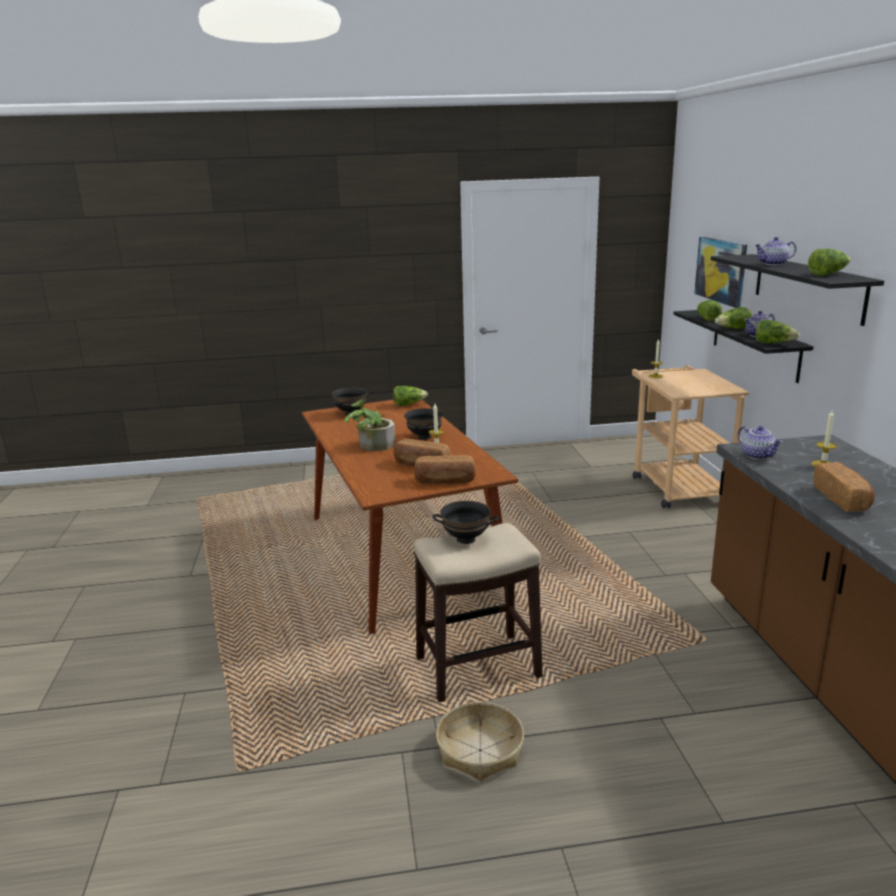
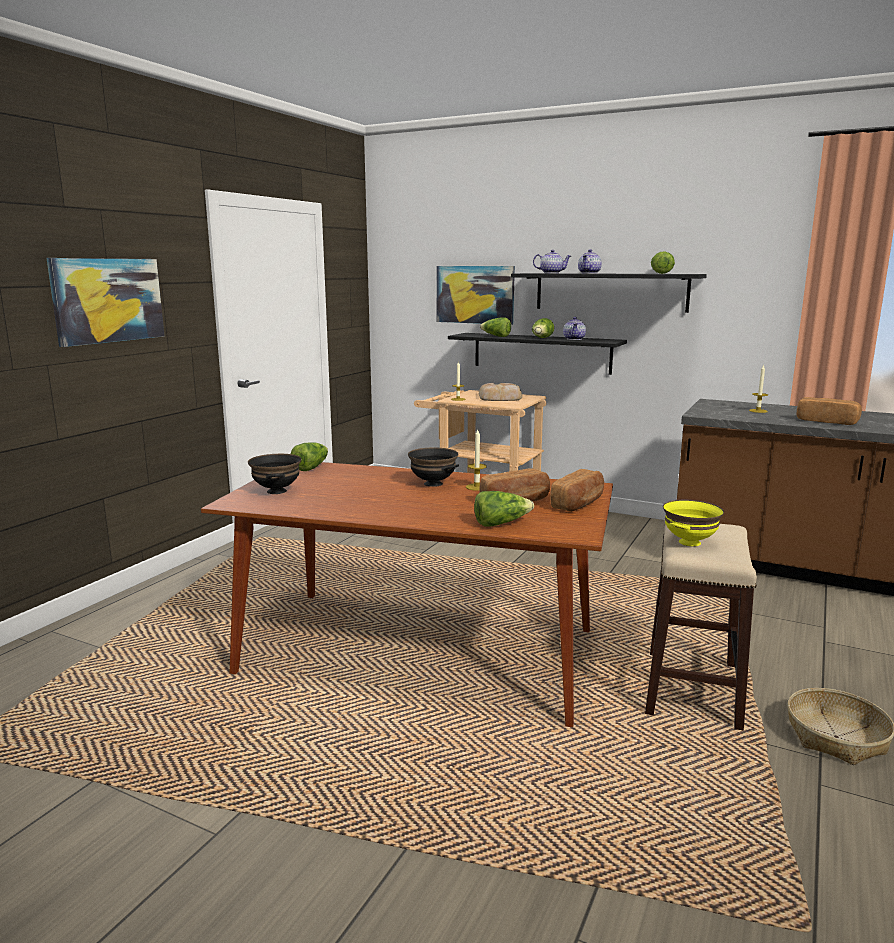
camera: 55 degrees left, 5 degrees down
(365, 266) = (108, 300): none -> picture
(371, 445) = (413, 505): potted plant -> none
(466, 539) = (689, 542): black bowl -> yellow bowl
(696, 383) = (500, 398): none -> bread
(758, 455) = (721, 415): teapot -> teapot (551, 273)
(774, 343) = (604, 341): lettuce -> lettuce (501, 523)

